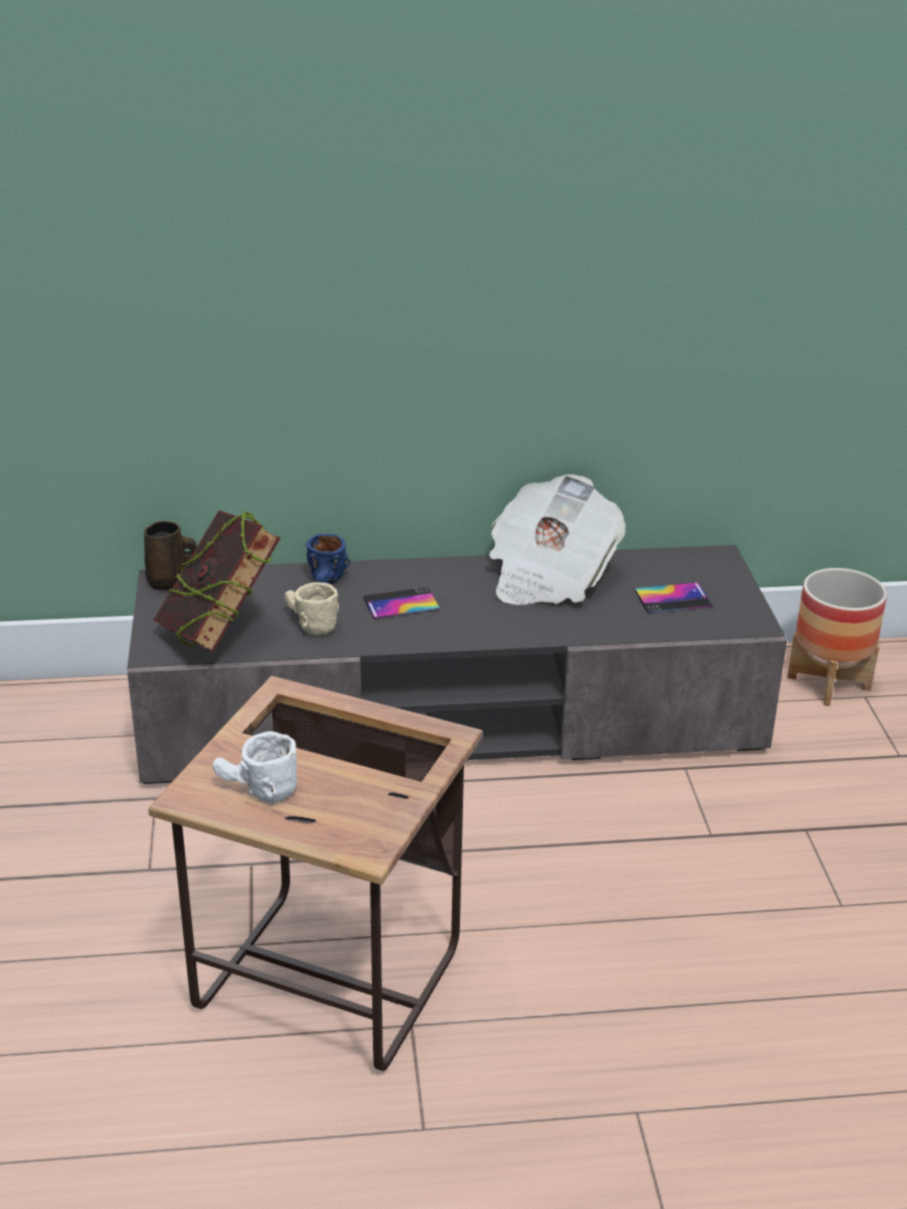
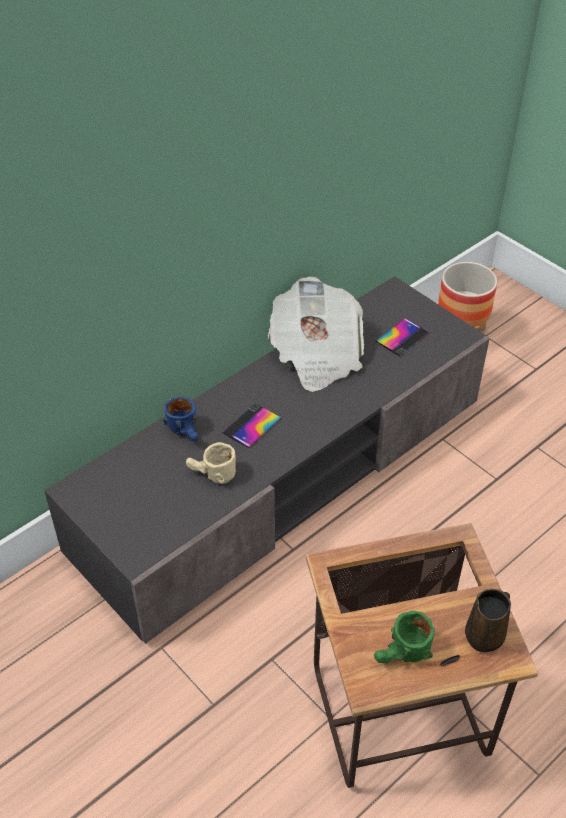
camera: 35 degrees left, 15 degrees up
(170, 582) = (80, 490): brown mug -> brown mug (485, 635)
(220, 634) = (163, 517): book -> none
(255, 791) = (402, 656): white mug -> green mug

